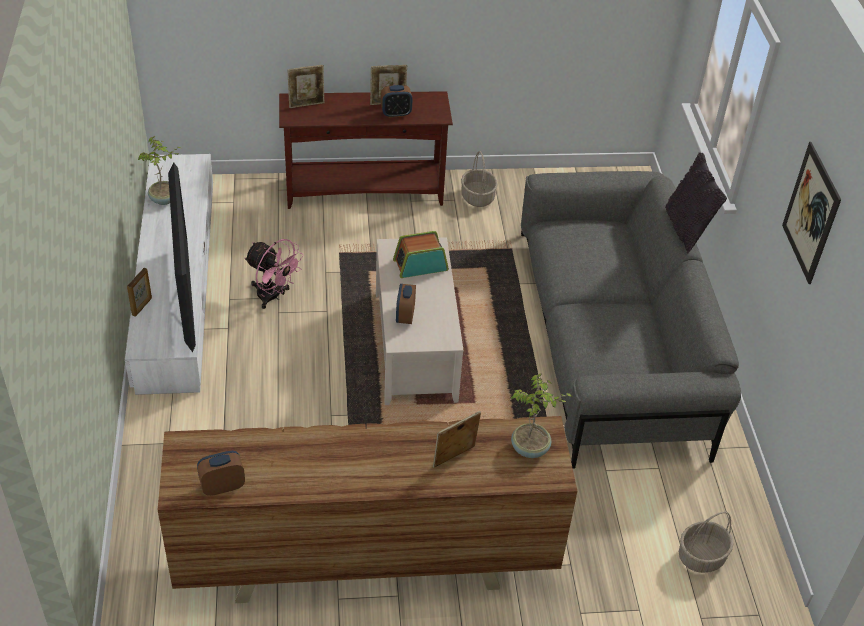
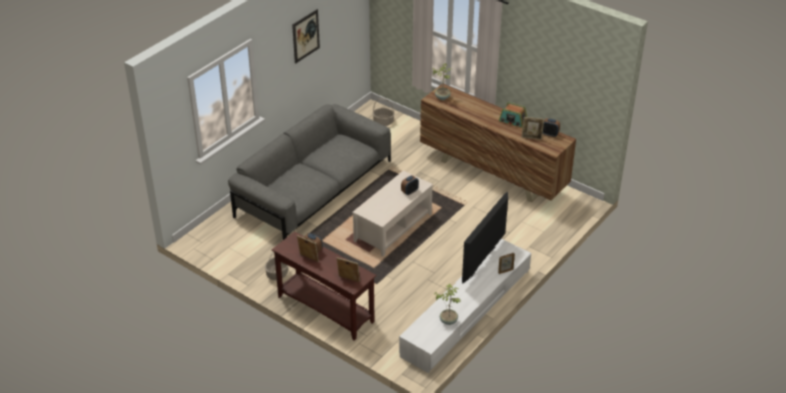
camera: 135 degrees left, 5 degrees down
(273, 297) = (429, 280): pink fan -> none
(420, 265) = (378, 206): radio -> radio (512, 120)
(454, 458) = (469, 106): picture frame -> picture frame (531, 138)
(686, 229) = (269, 143): black pillow -> none

